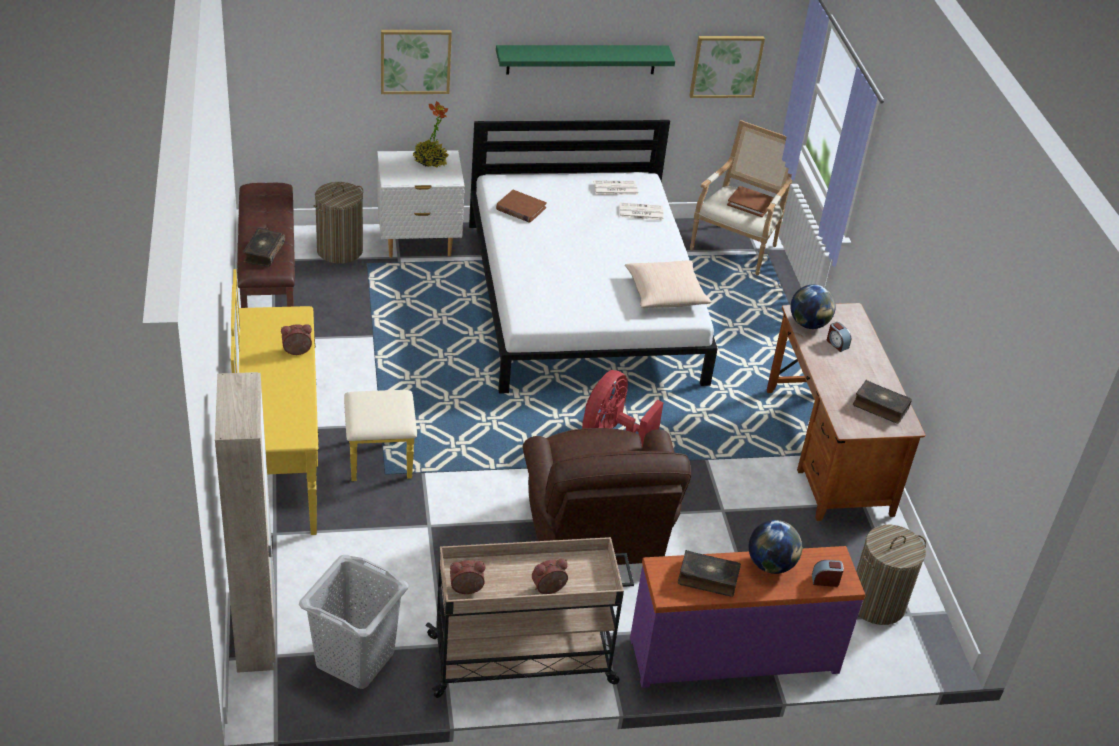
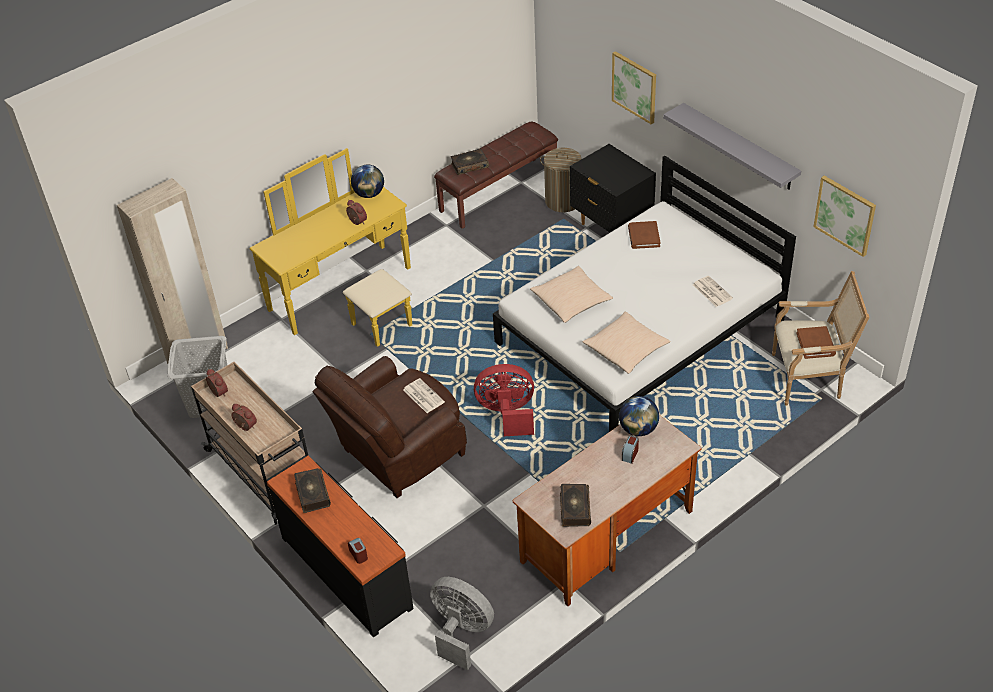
camera: 65 degrees right, 5 degrees up
(418, 244) = (611, 228): white nightstand -> black nightstand
(430, 161) = (626, 168): potted plant -> none
(563, 291) = (571, 301): none -> beige pillow
(581, 59) = (739, 147): green shelf -> grey shelf
(615, 188) = (726, 265): newspaper -> newspaper (423, 396)
(733, 653) = (348, 571): purple dresser -> black dresser
(770, 565) = (351, 520): globe -> globe (369, 194)
(876, 603) = (461, 632): laundry basket -> grey fan

